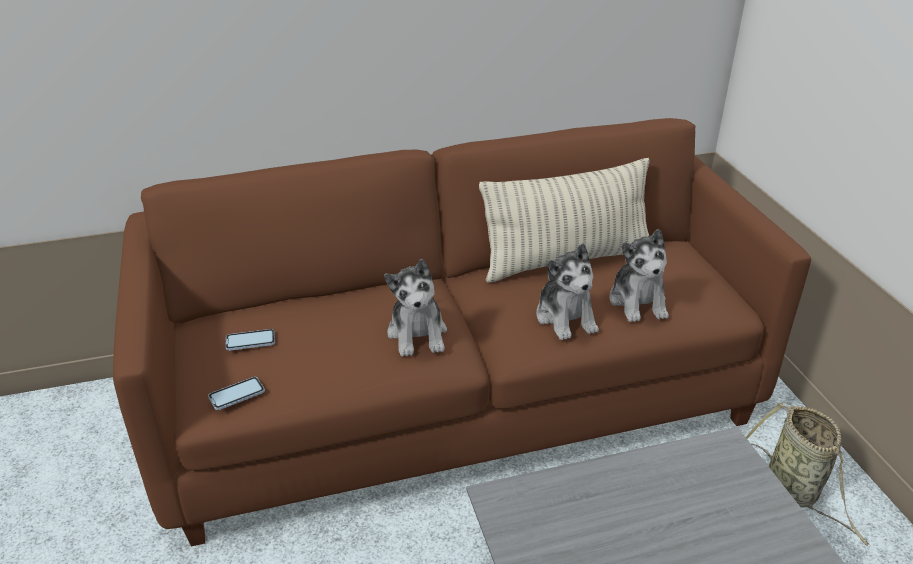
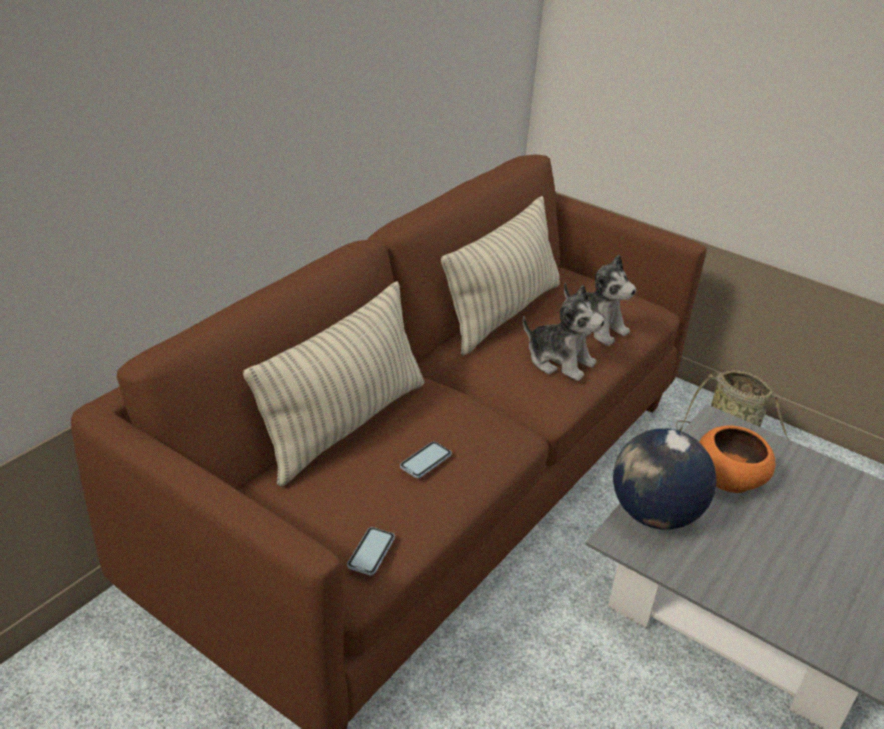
camera: 40 degrees left, 0 degrees up
(250, 341) = (322, 497): phone -> phone (425, 461)
(330, 298) = (344, 424): none -> pillow
(418, 334) = (467, 423): plush toy -> none
(555, 495) = (653, 514): none -> globe
(676, 503) = (730, 478): none -> orange bowl

